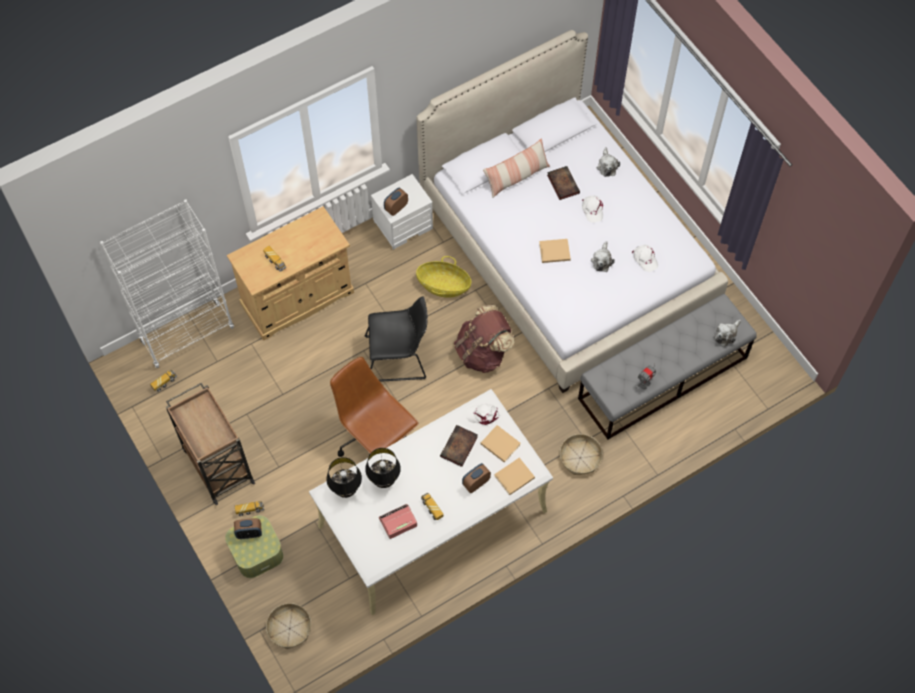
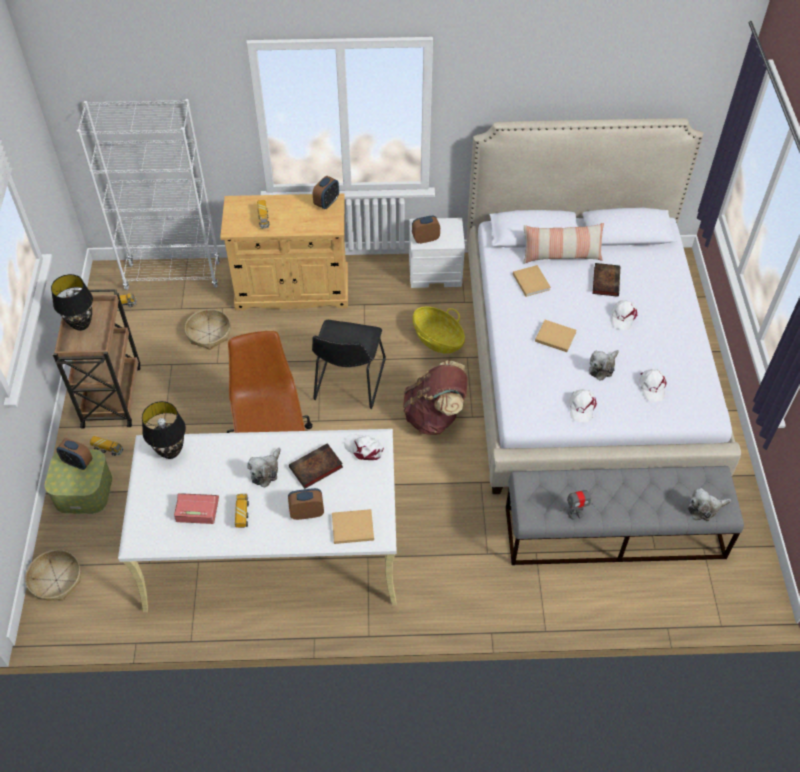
camera: 30 degrees right, 10 degrees down
(315, 221) = (326, 203): none -> alarm clock
(384, 480) = (214, 461): black table lamp -> black table lamp (81, 324)
(399, 357) = (349, 382): black chair -> black chair turned 75 degrees clockwise
(499, 443) = (361, 485): beige book -> beige book (530, 281)
(580, 458) = (469, 568): basket -> basket (209, 334)
(606, 300) = (581, 407): none -> white cap
(607, 166) = (664, 284): plush toy -> plush toy (266, 471)

